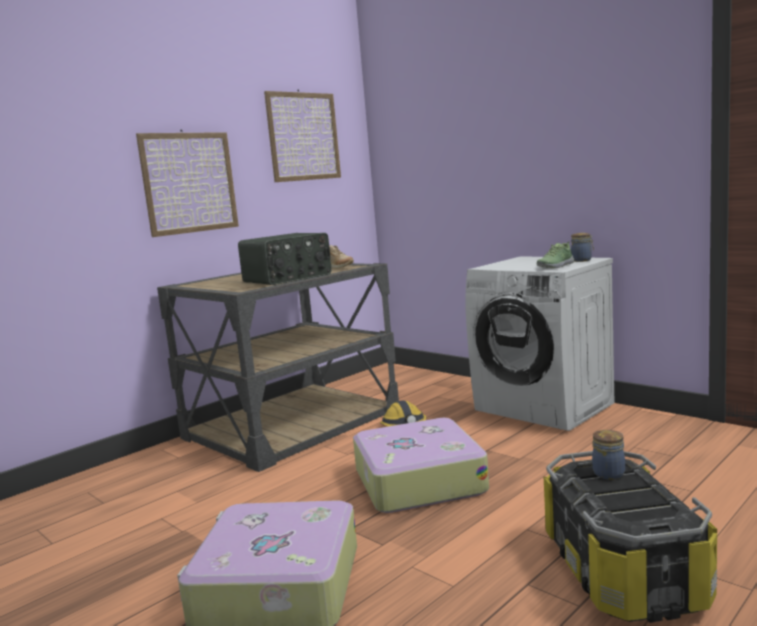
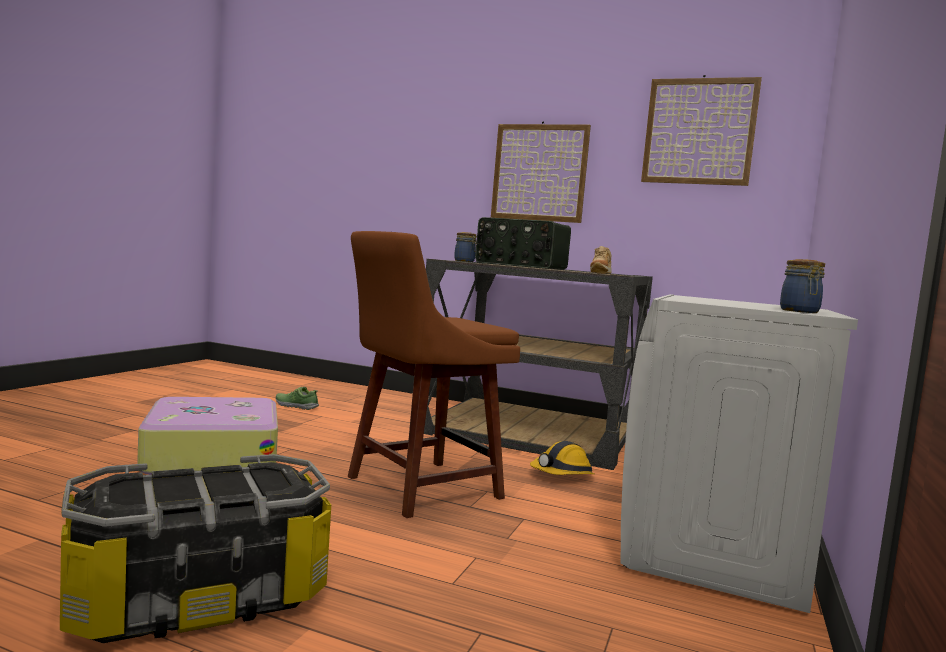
camera: 65 degrees right, 5 degrees down
(417, 481) = (417, 488): suitcase -> brown stool
(555, 266) = (713, 302): shoe -> shoe (296, 406)
(610, 473) = (257, 484): jar -> jar (465, 261)

